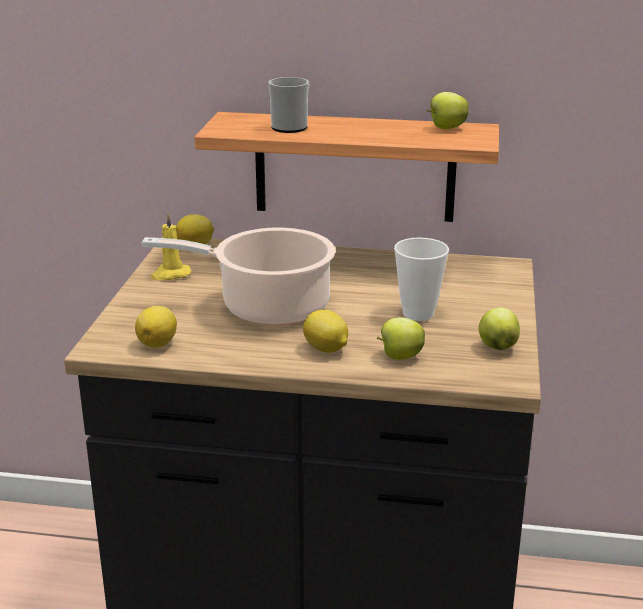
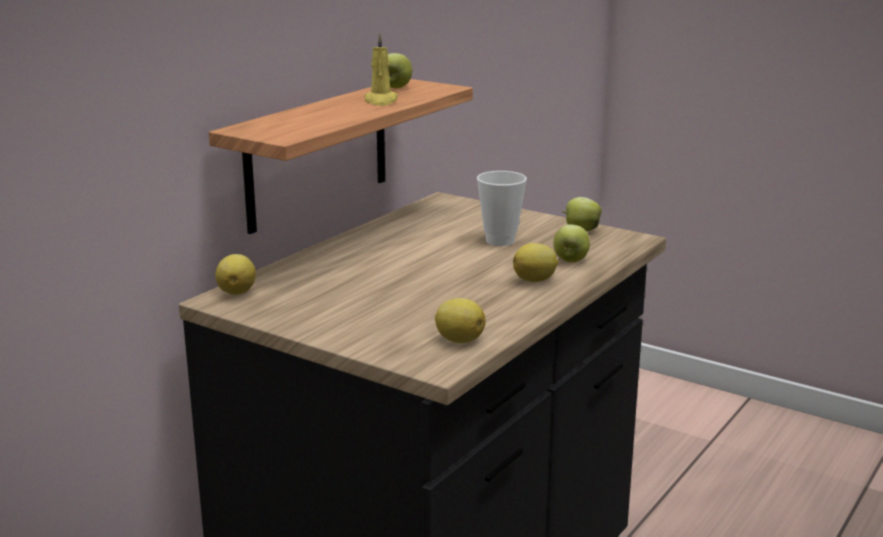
camera: 65 degrees left, 5 degrees down
(170, 274) = (297, 313): yellow candle -> yellow candle (381, 101)
(267, 307) = (427, 286): cooking pot -> none
(292, 126) = (314, 117): mug -> none

